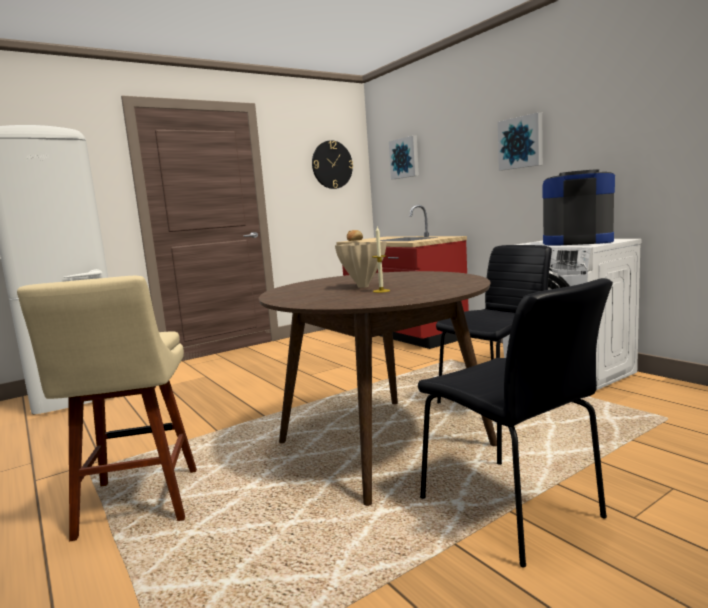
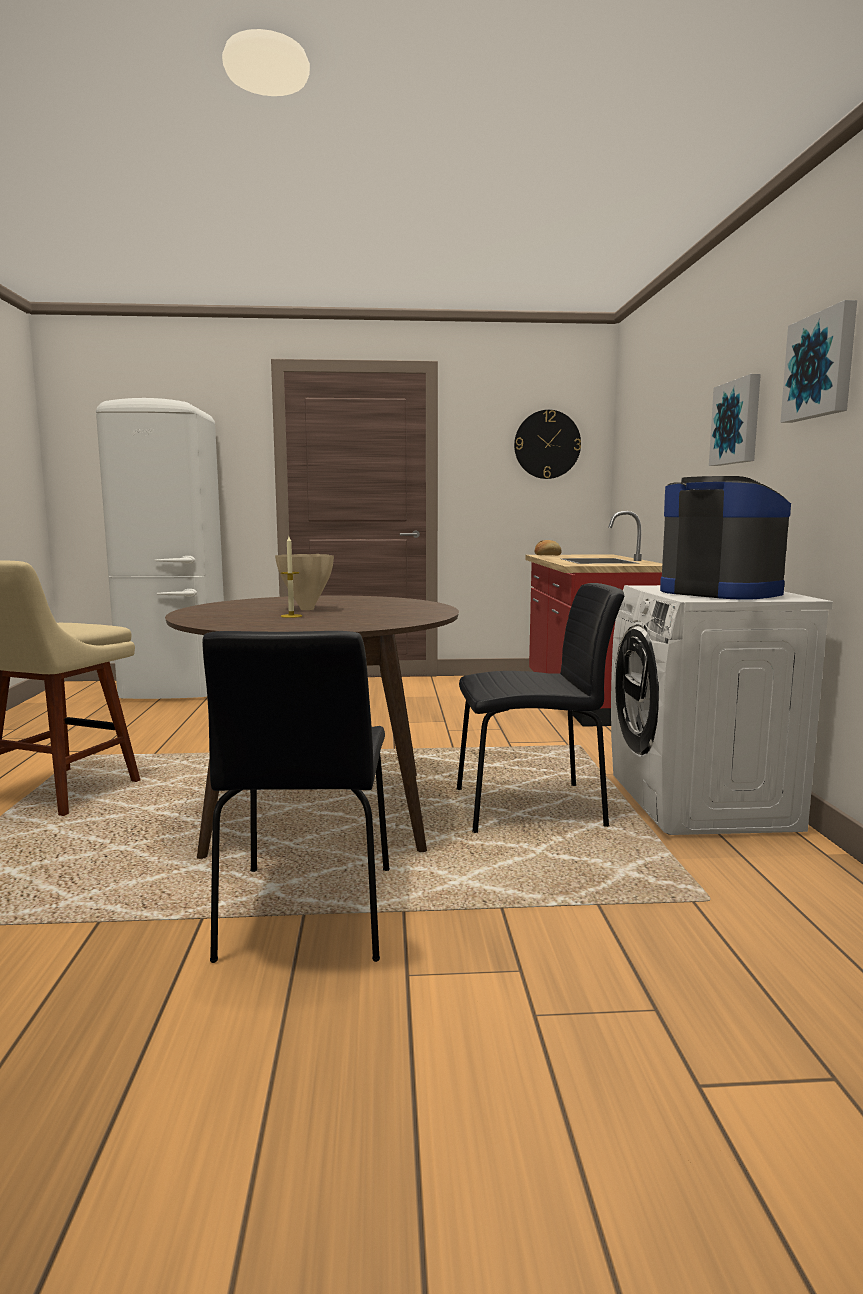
camera: 30 degrees right, 0 degrees up
(405, 158) = (639, 438): picture -> picture (821, 366)

